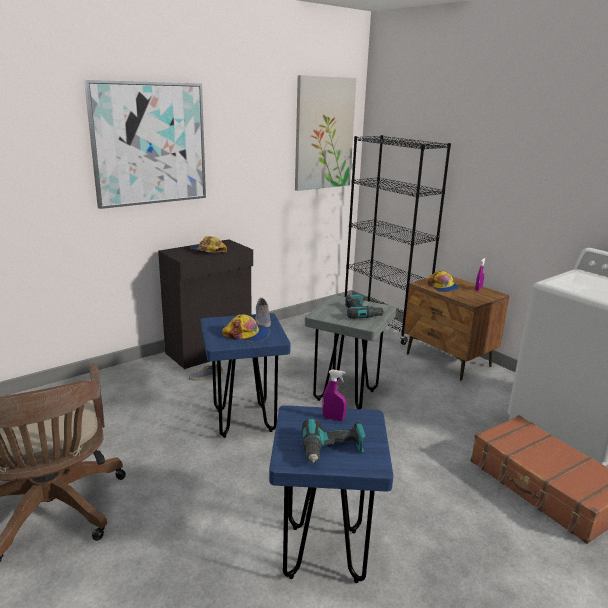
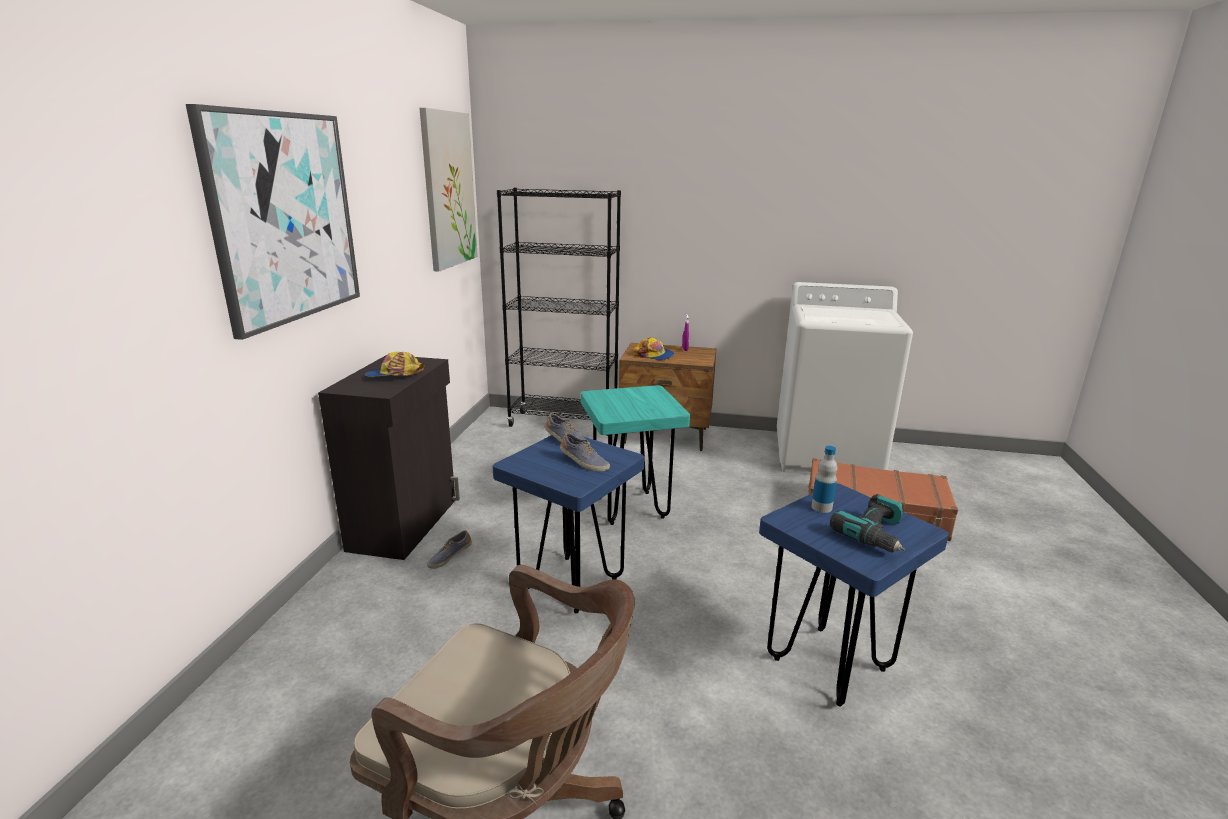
camera: 40 degrees left, 0 degrees up
(247, 334) = (583, 463): cap -> shoe
(333, 418) = (821, 507): purple spray bottle -> bottle
(346, 395) = (630, 507): grey stool -> turquoise stool
(362, 313) = (645, 401): power drill -> none

